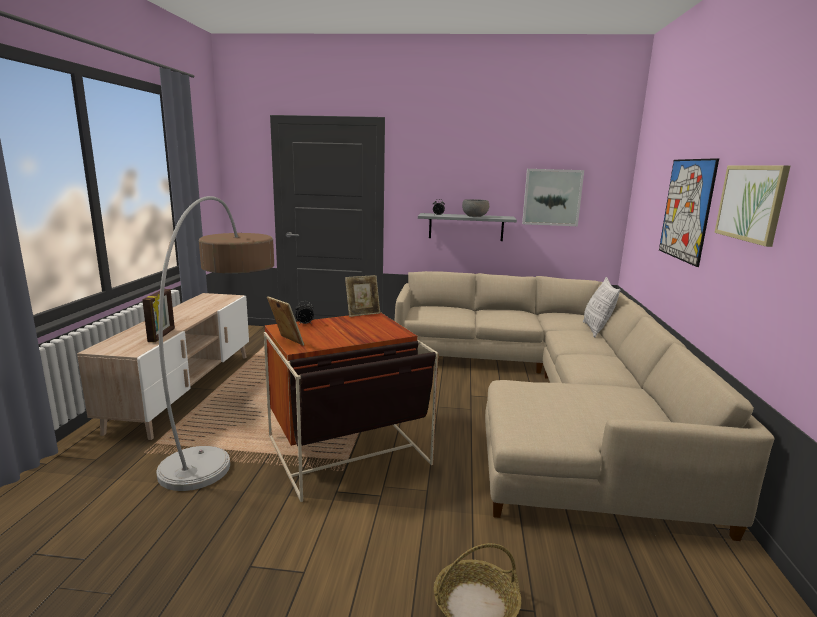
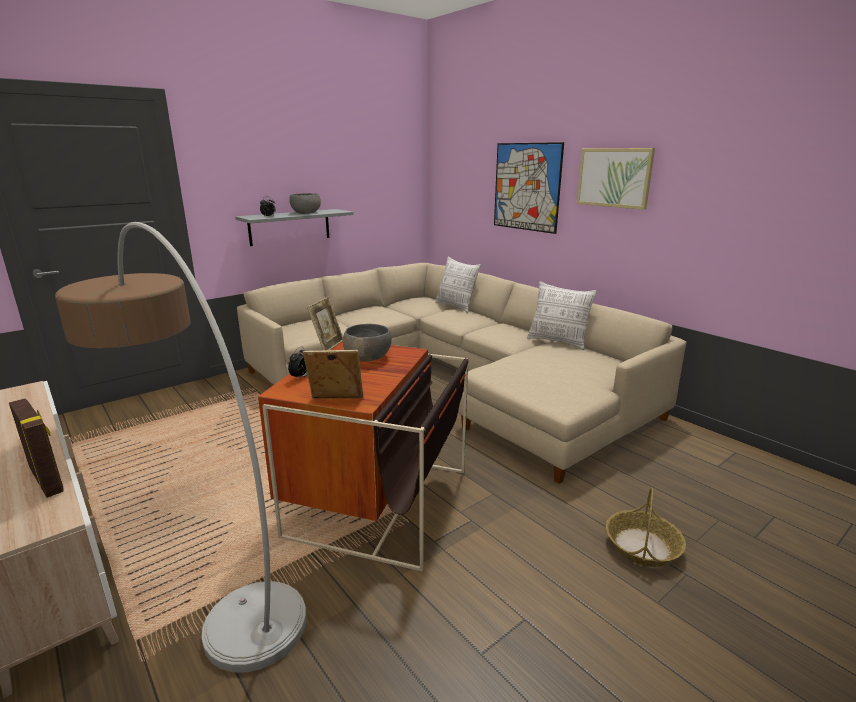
camera: 45 degrees left, 5 degrees up
(365, 327) = (367, 358): none -> grey bowl
(552, 197) = (367, 185): picture -> none
(637, 389) = (558, 342): none -> pillow

